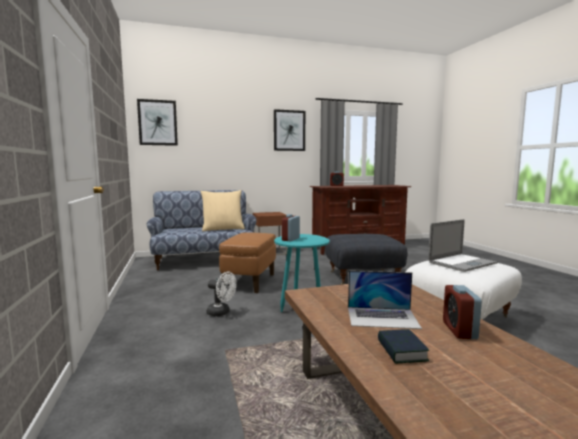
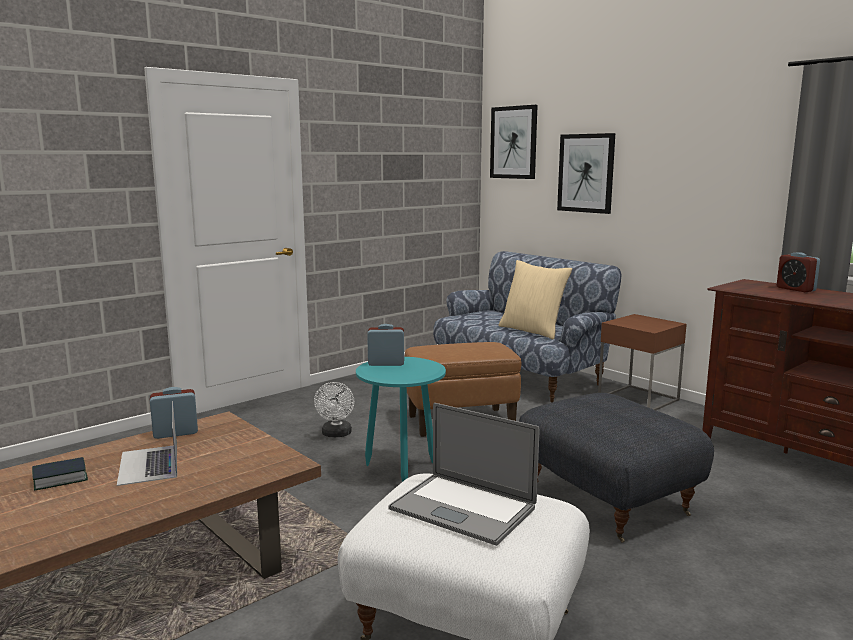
camera: 65 degrees right, 5 degrees up
(289, 130) = (728, 146): picture -> picture (586, 173)
(459, 330) = (113, 506): alarm clock -> alarm clock (175, 433)

